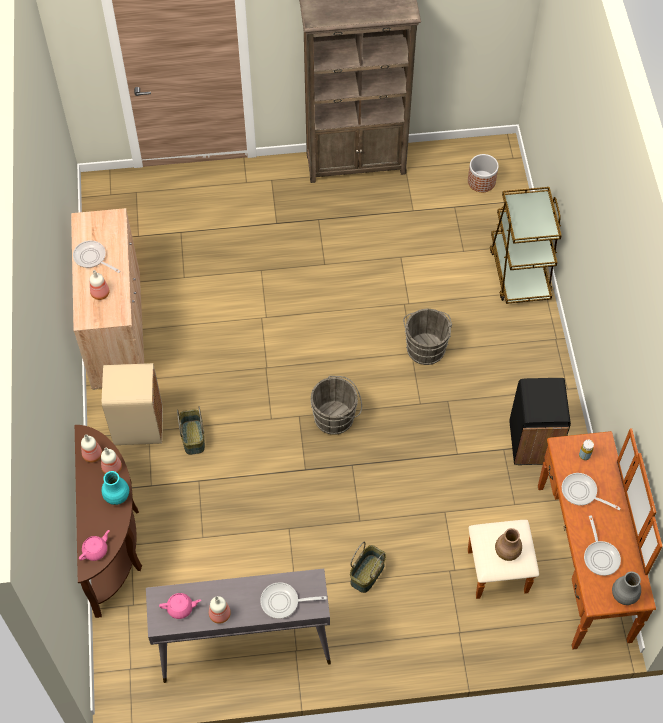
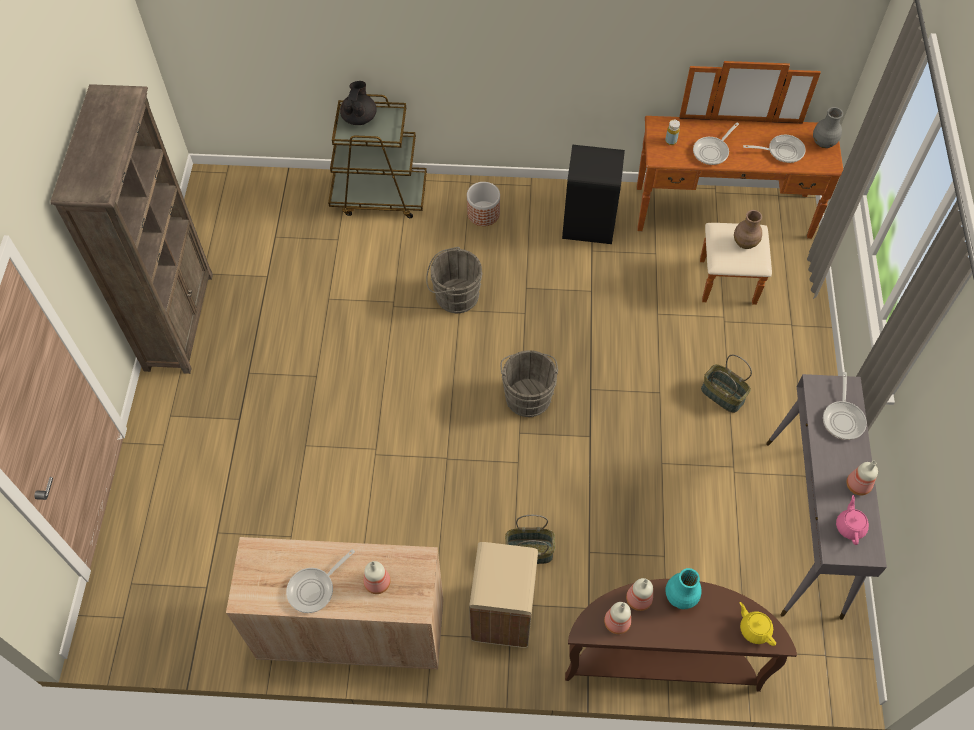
camera: 80 degrees left, 0 degrees up
(96, 550) = (754, 629): pink teapot -> yellow teapot
(481, 181) = (249, 206): planter -> planter (483, 213)
(537, 207) = (359, 117): none -> black teapot

